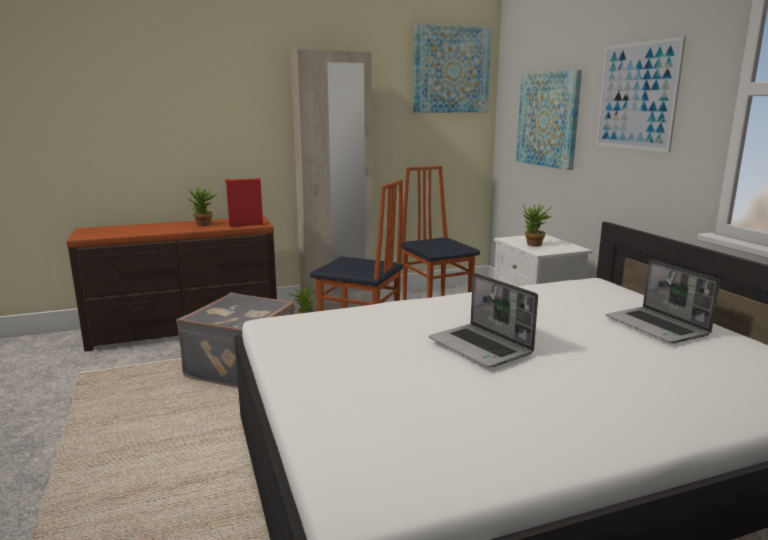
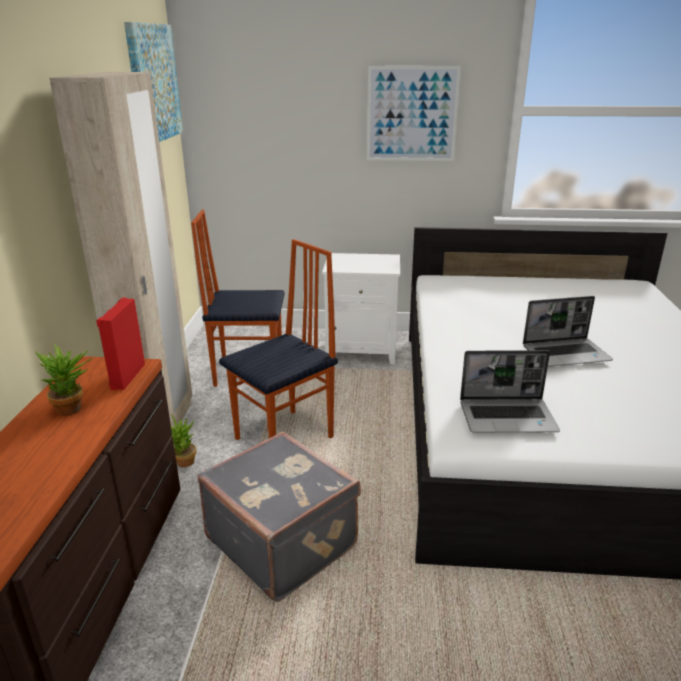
camera: 65 degrees left, 10 degrees up
(533, 245) = (366, 266): potted plant -> none
(548, 119) = (288, 137): picture -> none
(657, 327) = (543, 292): laptop -> laptop (508, 417)

